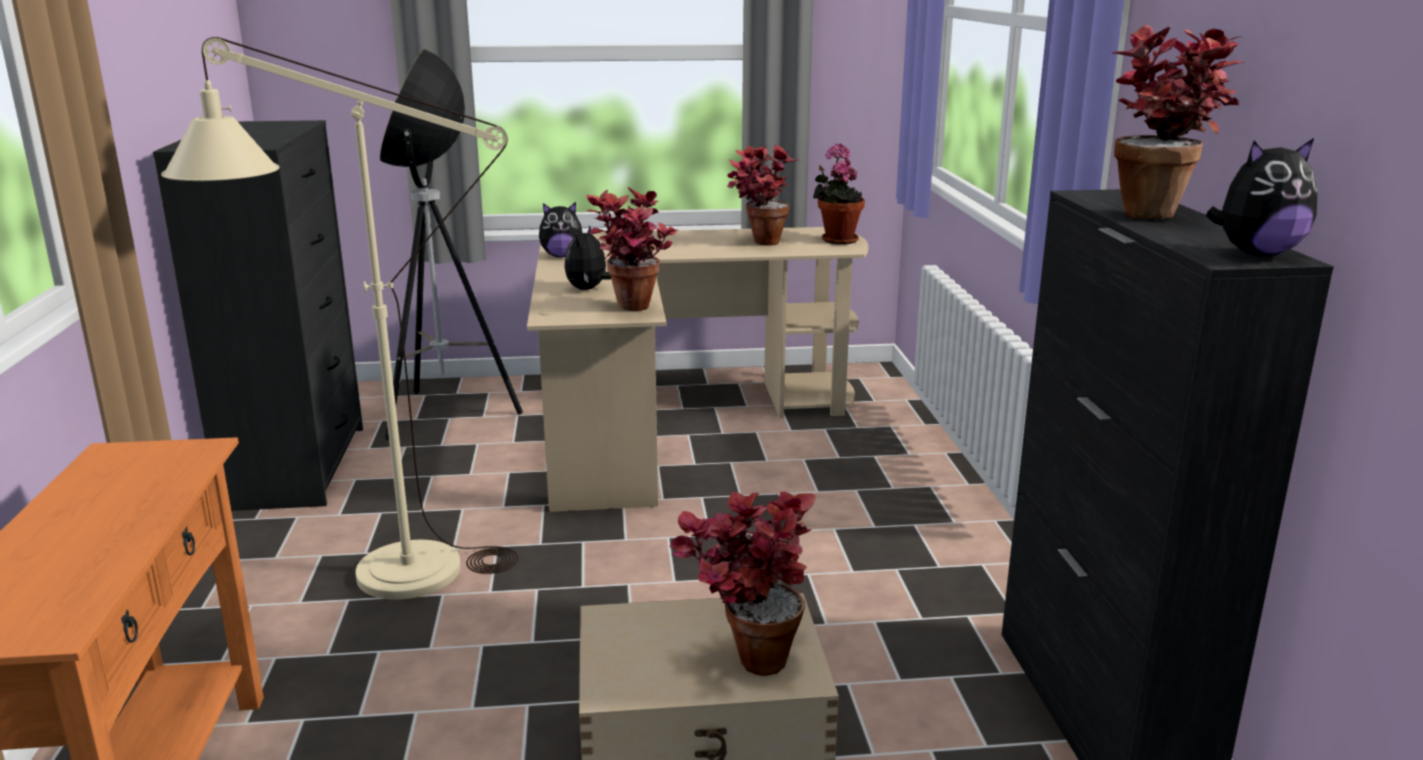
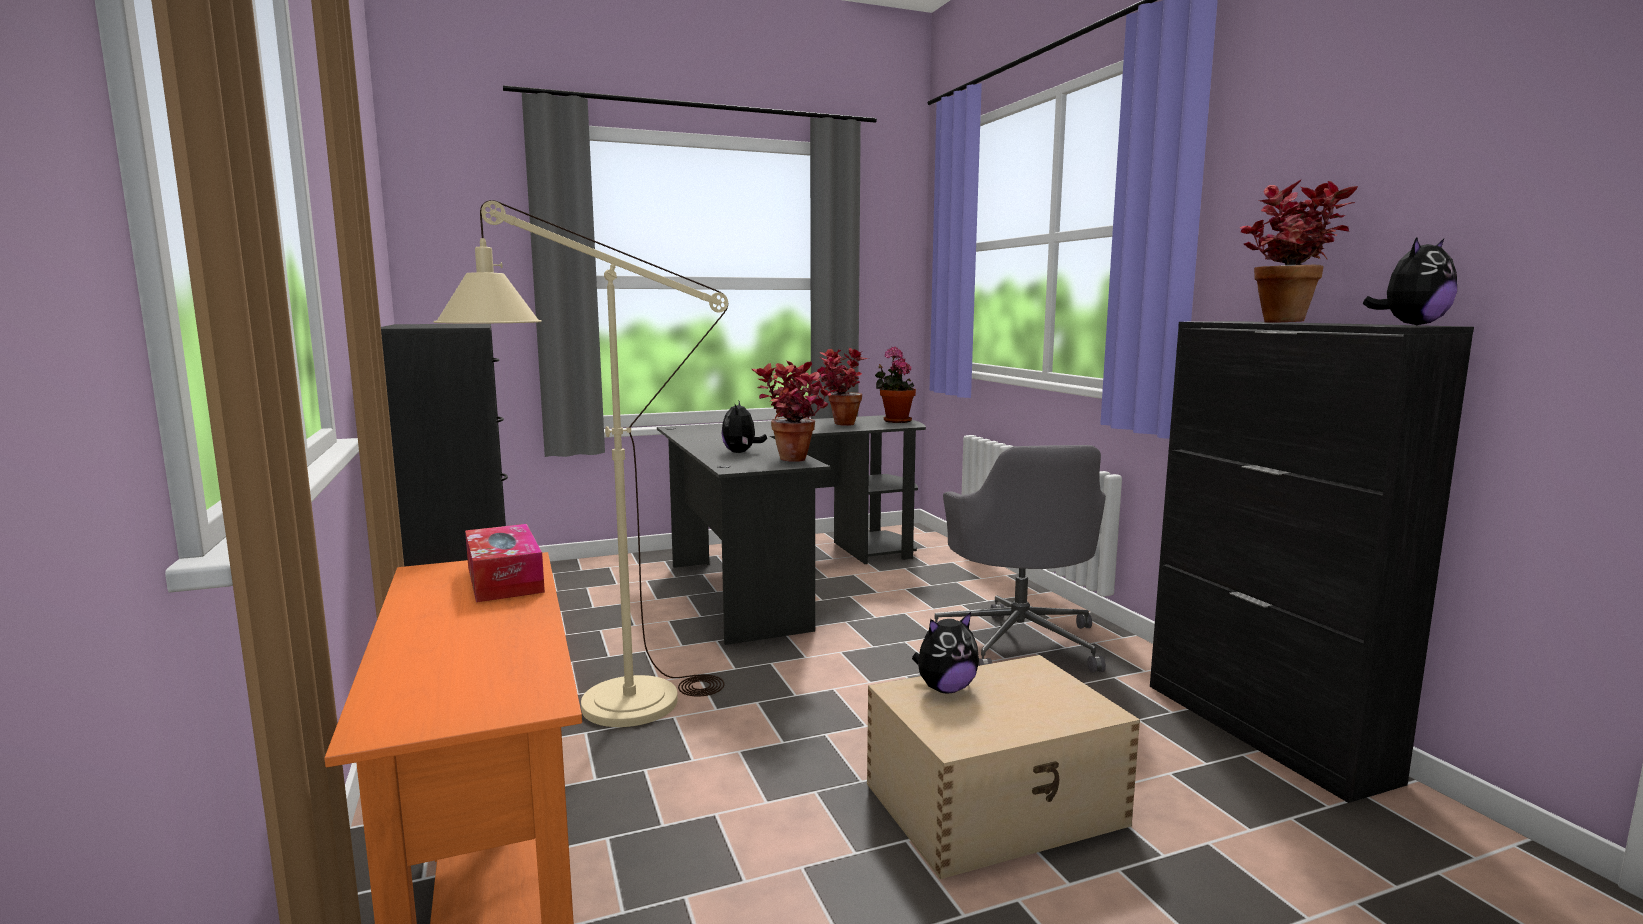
camera: 15 degrees left, 10 degrees down
(164, 472) = (504, 579): none -> tissue box
(446, 415) = (583, 585): floor lamp -> none
(562, 256) = (691, 437): plush toy -> plush toy (945, 689)
(672, 423) = (782, 574): beige desk -> black desk
(744, 659) = (1041, 704): potted plant -> none
(887, 552) = (1019, 642): none -> grey office chair

